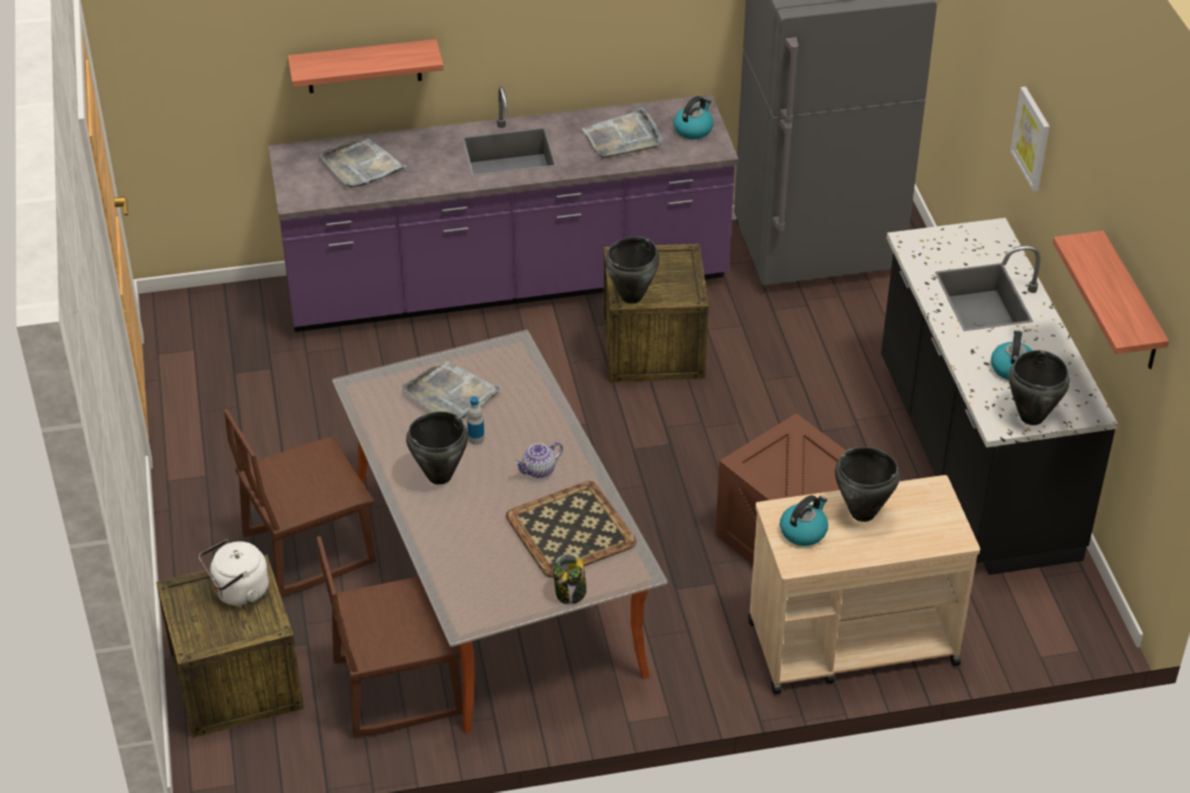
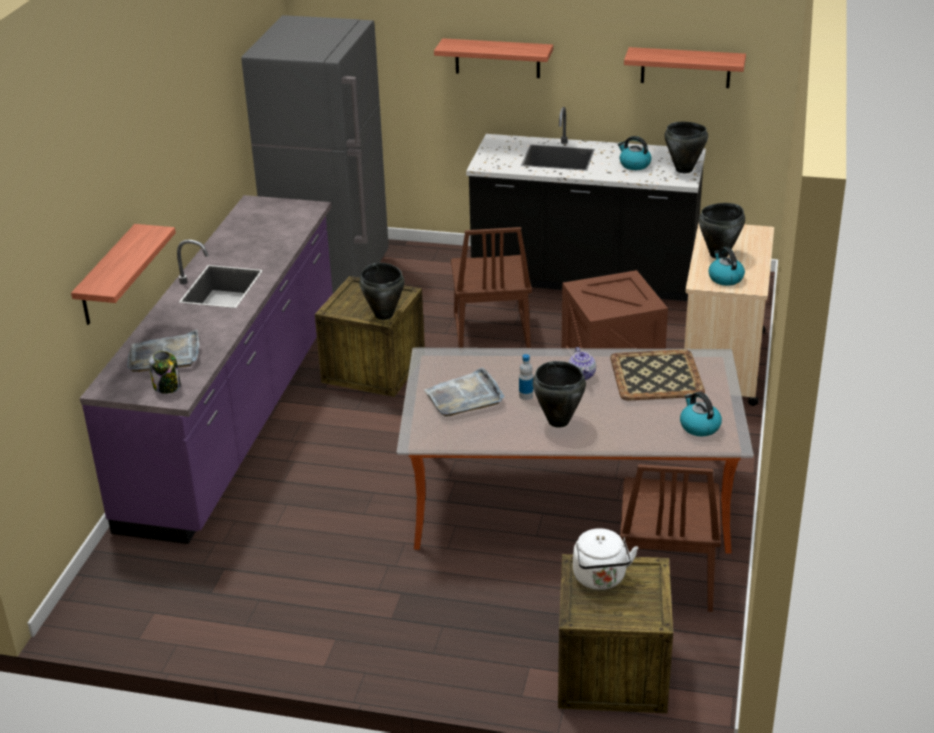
camera: 65 degrees left, 10 degrees down
(308, 548) = (474, 594): brown chair -> brown chair (490, 333)
(570, 592) = (724, 390): jar -> jar (167, 386)
(623, 138) = (258, 237): grey tray -> none
(693, 129) = (278, 210): kettle -> kettle (699, 426)
(1032, 138) = (497, 58): picture -> shelf

